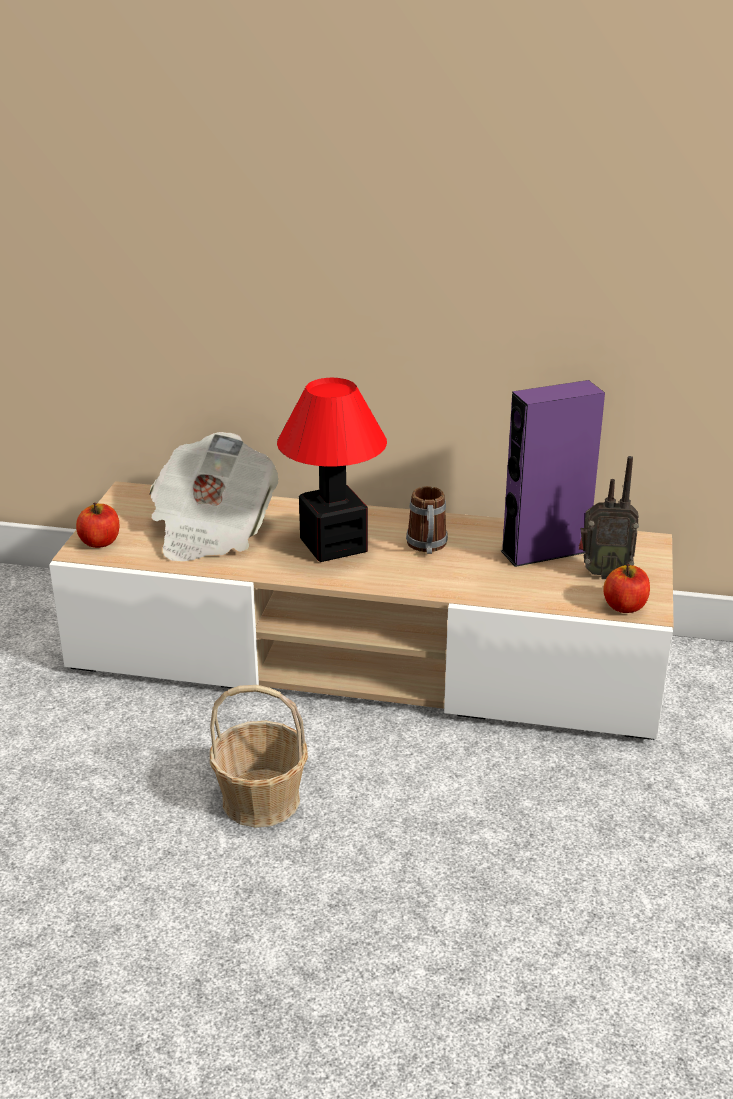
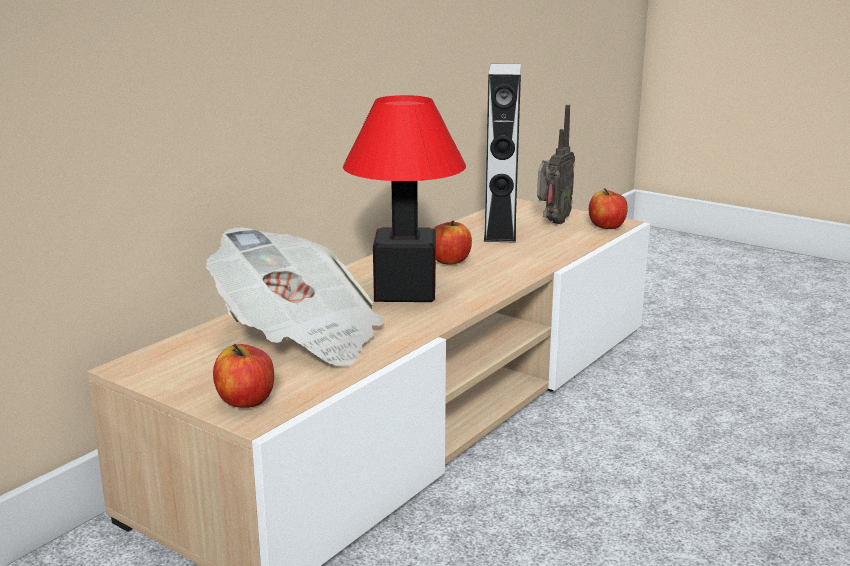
camera: 65 degrees left, 10 degrees down
(261, 800) = (628, 517): basket -> none
(427, 547) = (449, 261): mug -> apple
(545, 551) = (500, 230): purple speaker -> grey speaker

